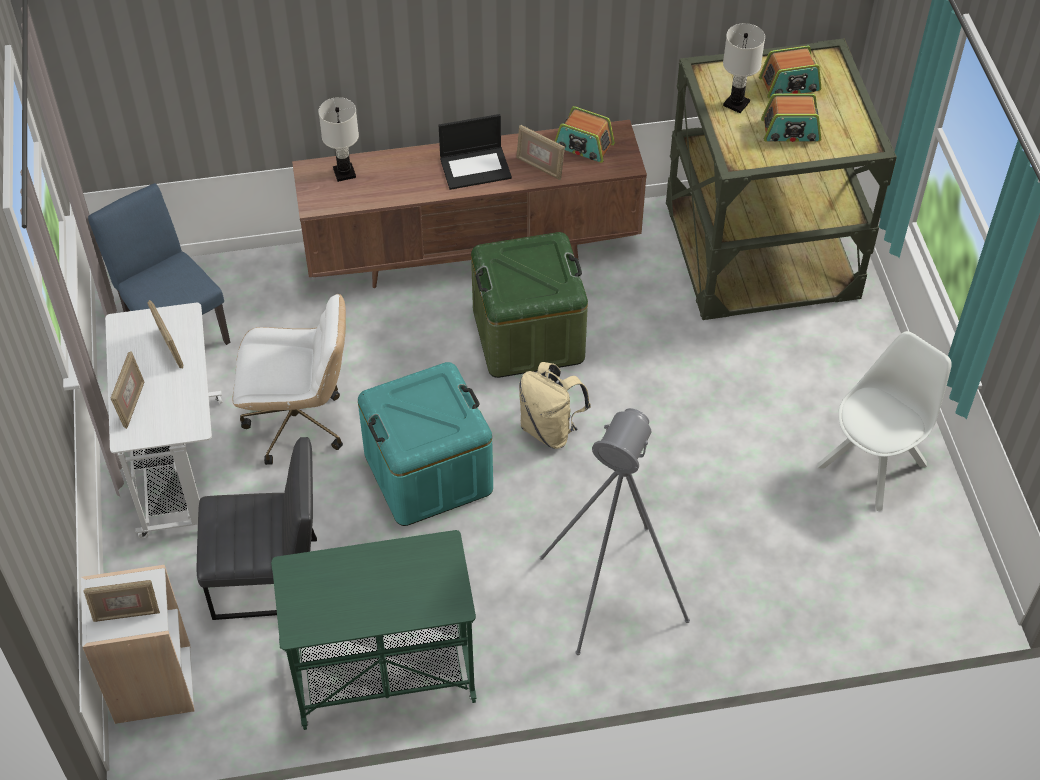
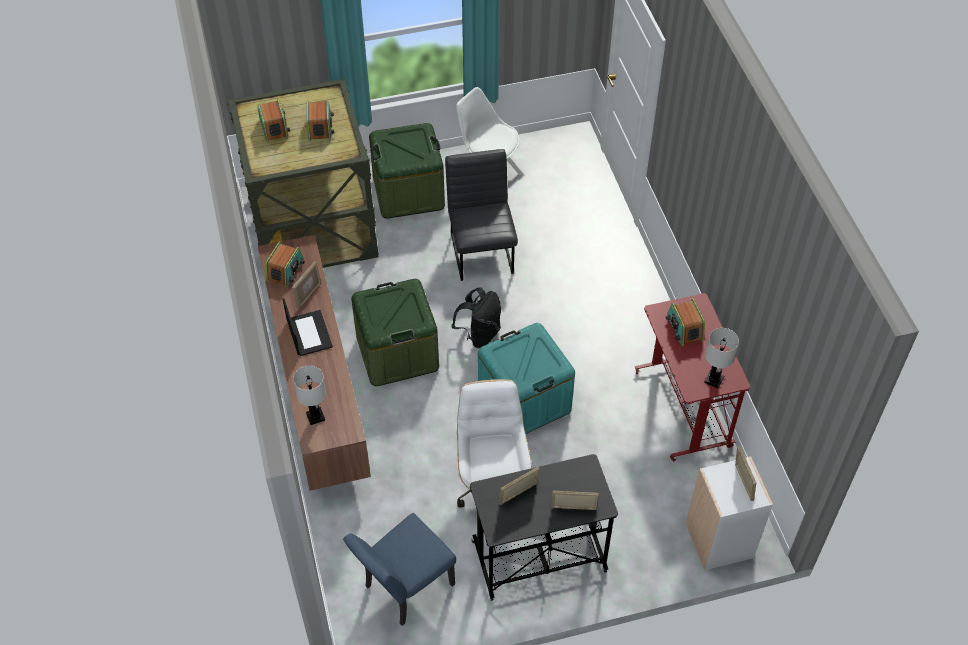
camera: 95 degrees left, 0 degrees up
(181, 467) = (539, 556): white desk -> black desk
(269, 579) = (625, 483): grey chair -> grey chair (482, 251)
(383, 673) = (682, 409): green desk -> red desk
(408, 577) = (684, 328): none -> radio
(550, 429) = (479, 335): beige backpack -> black backpack
(613, 590) = (600, 296): grey floor lamp -> none
(736, 103) = (293, 154): white table lamp -> white table lamp (713, 380)
(832, 359) = (408, 192): none -> green storage box

